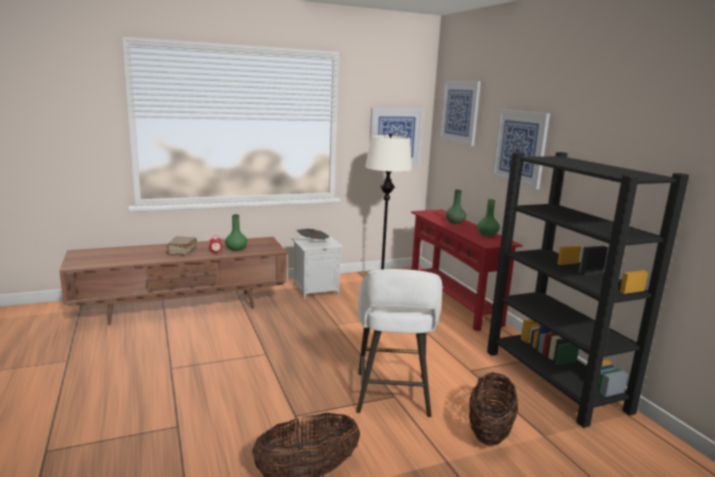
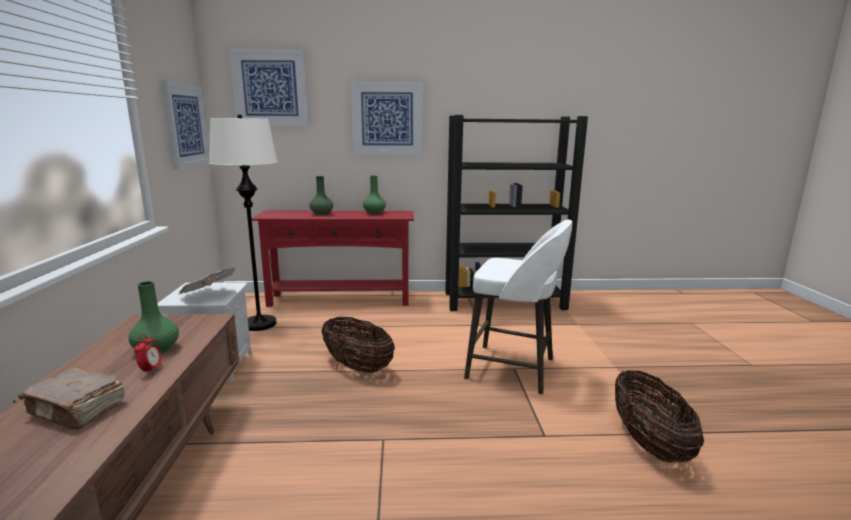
camera: 70 degrees left, 0 degrees up
(489, 431) = (573, 340): basket -> basket (357, 366)

